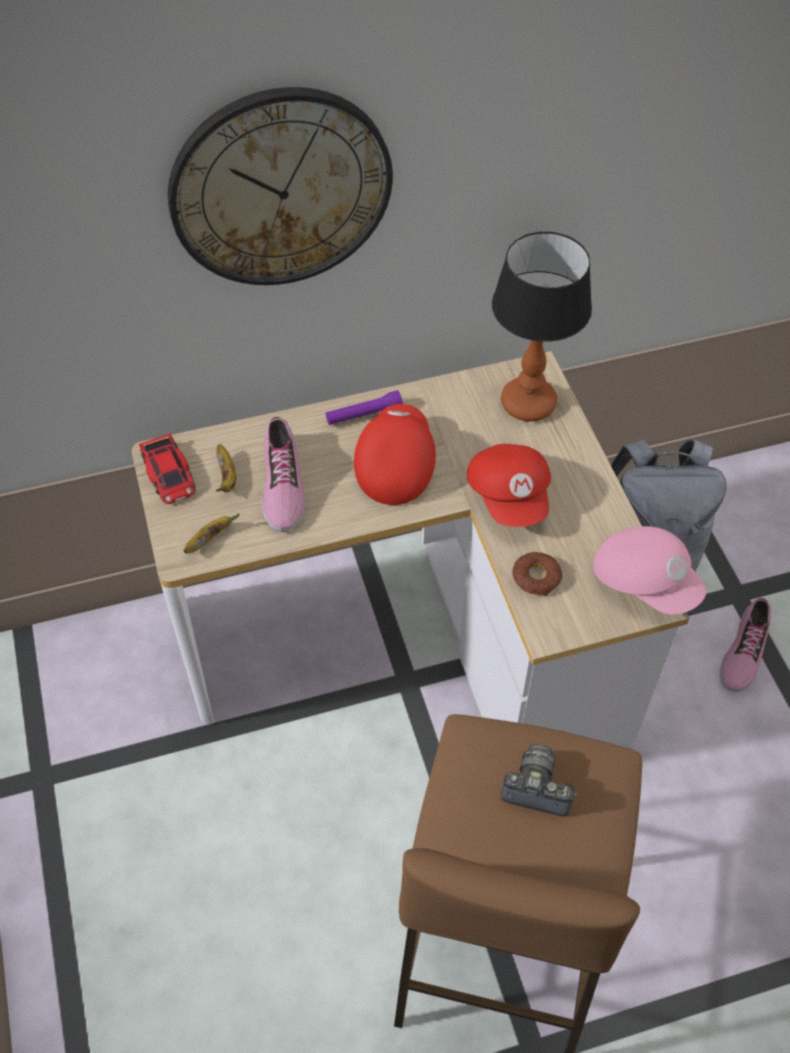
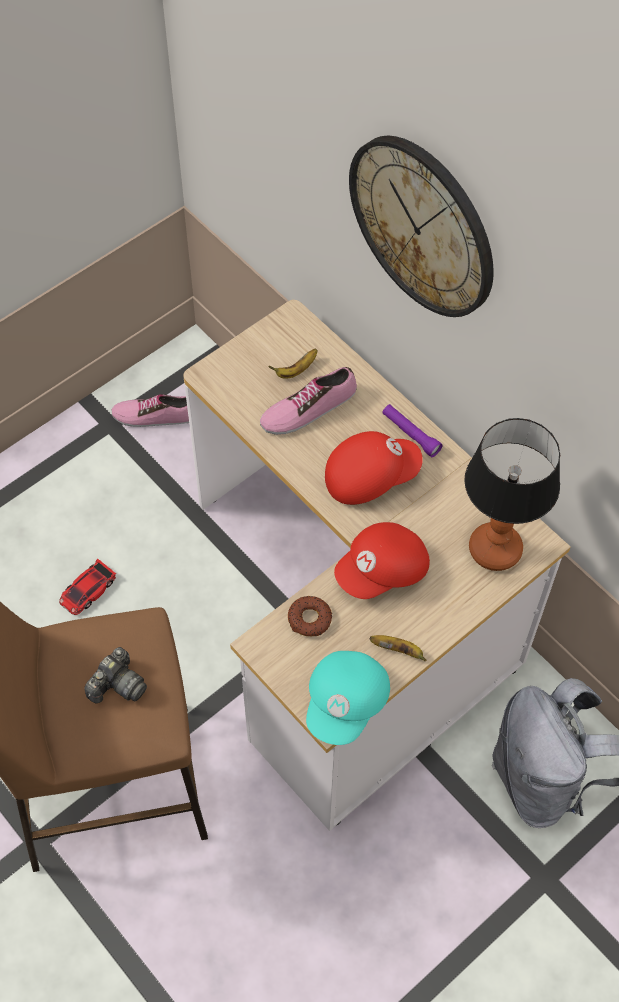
camera: 65 degrees right, 5 degrees up
(169, 474) = (279, 333): toy car -> toy car (88, 590)
(209, 539) = (233, 385): banana -> banana (398, 650)
(536, 789) = (117, 685): camera -> camera turned 45 degrees clockwise
(645, 581) = (347, 703): pink cap -> turquoise cap
(743, 651) = (481, 902): shoe -> shoe (155, 415)

